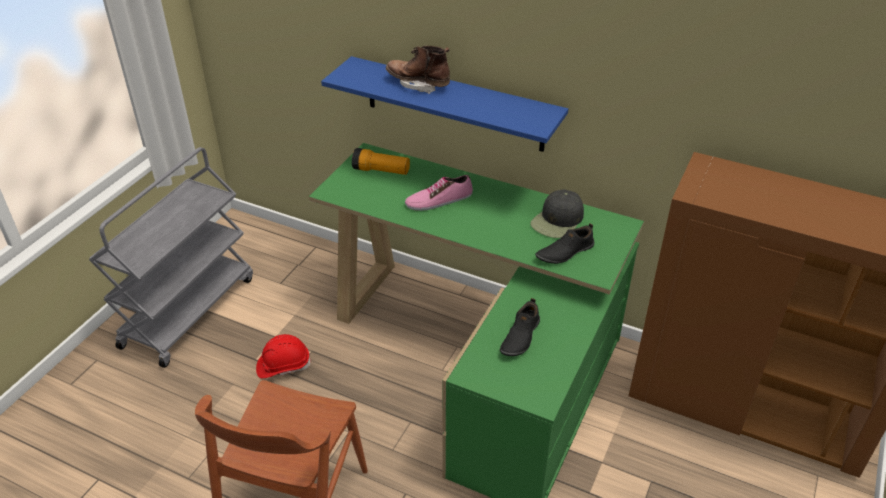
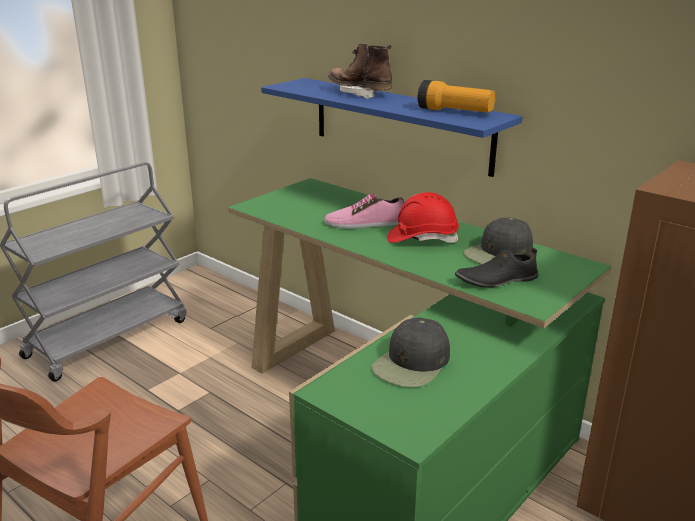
camera: 15 degrees right, 15 degrees down
(283, 365) = (173, 400): red hard hat -> red hard hat (422, 238)
(381, 171) = (315, 197): flashlight -> flashlight (455, 112)
(520, 336) = (412, 364): black shoe -> black cap

